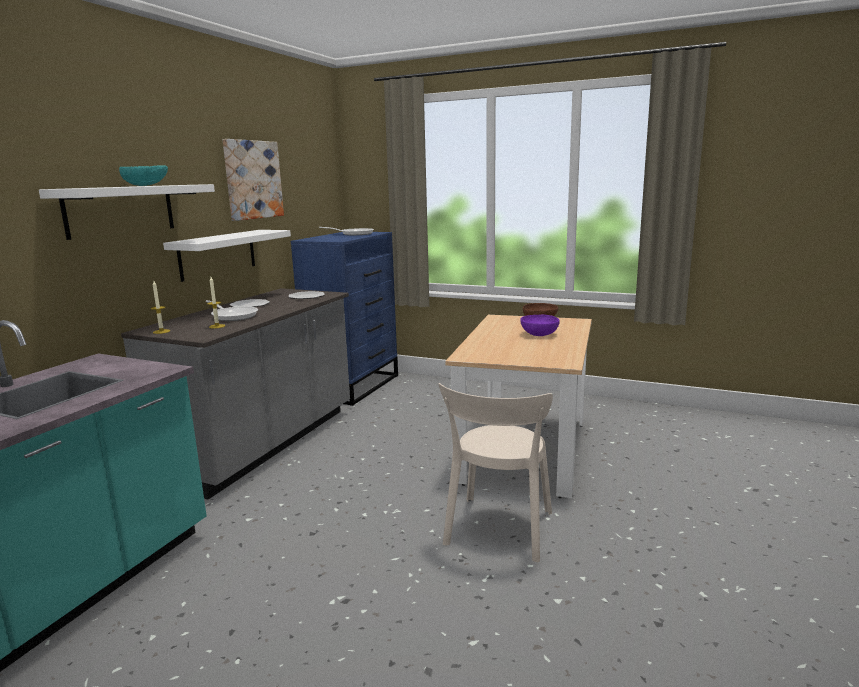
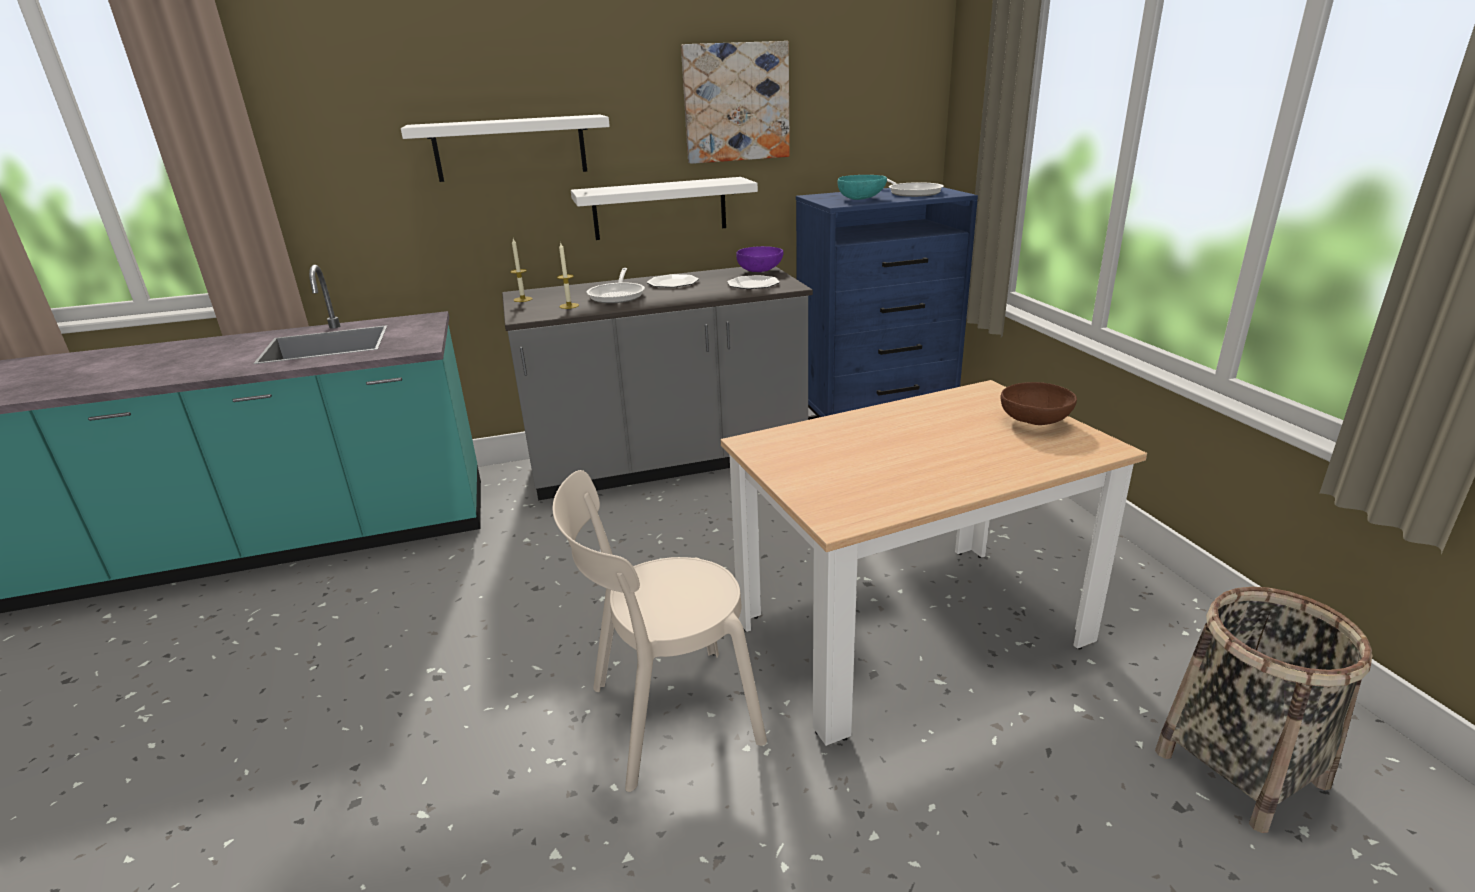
camera: 50 degrees right, 10 degrees up
(146, 185) = (526, 119): turquoise bowl -> turquoise bowl (861, 199)
(539, 334) = (957, 448): purple bowl -> purple bowl (760, 270)
(670, 433) = (1241, 768): none -> basket

